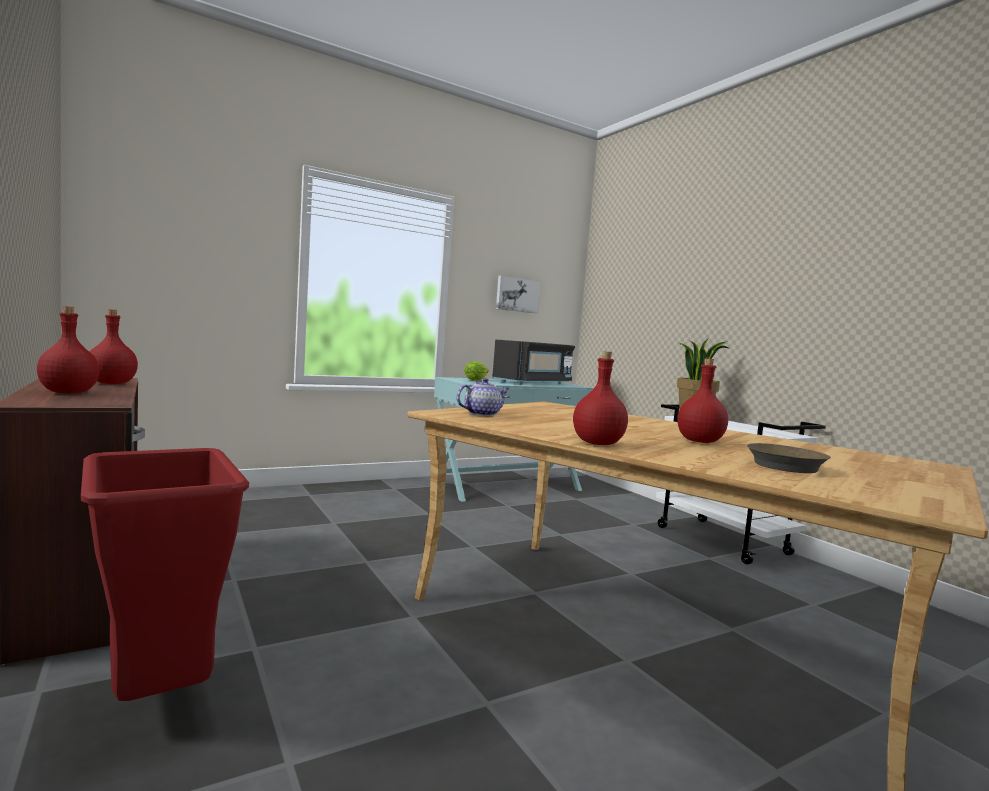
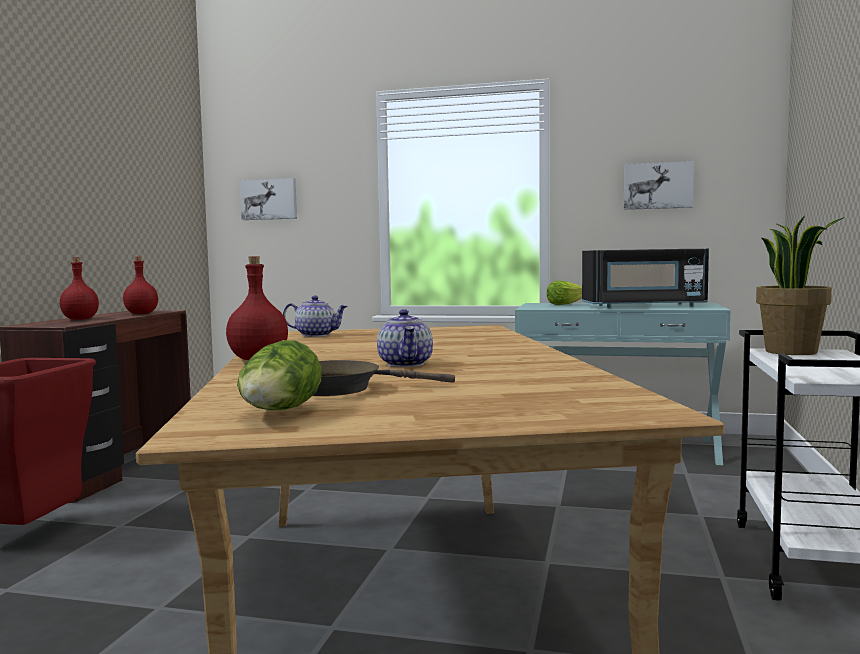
camera: 45 degrees right, 0 degrees up
(164, 250) = (269, 199): none -> picture
(699, 441) = (406, 364): red bottle -> teapot
(872, 488) = (279, 413): none -> lettuce

